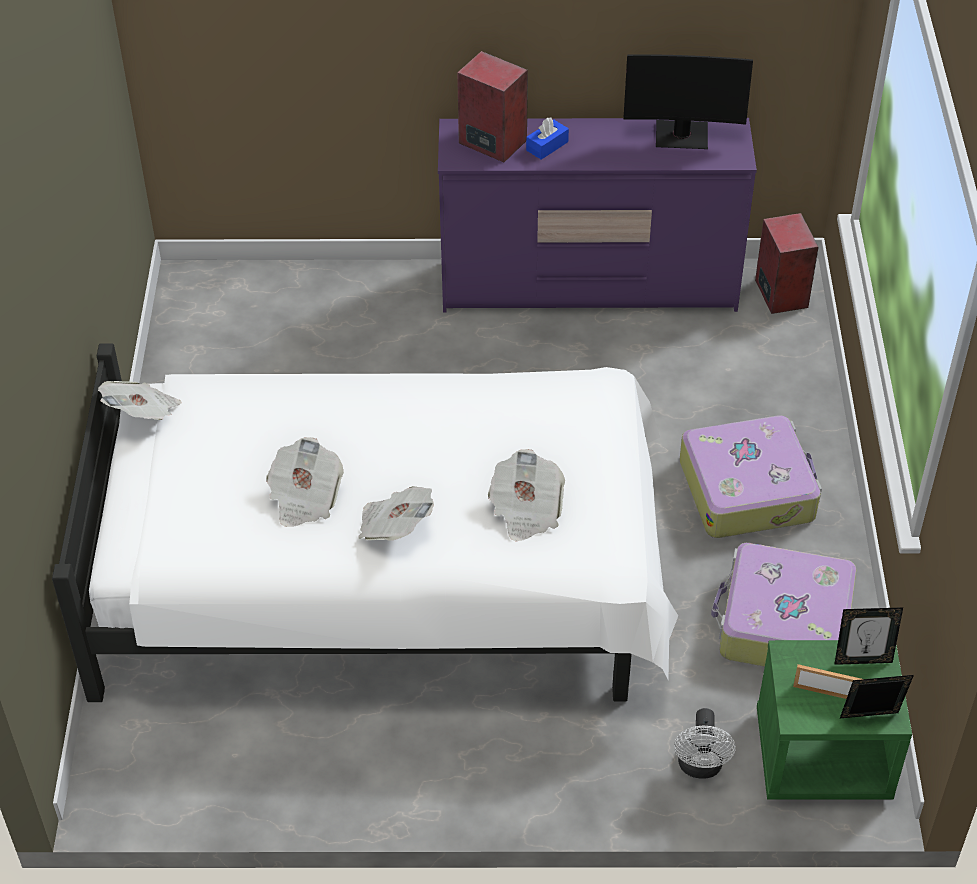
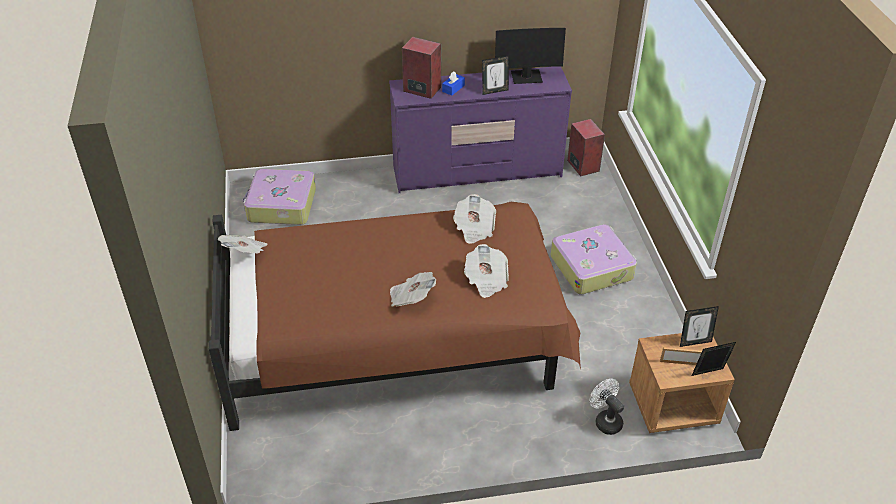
camera: 10 degrees left, 5 degrees down
(304, 498) = (353, 288): newspaper -> newspaper (474, 228)
(386, 581) = (397, 339): white bed -> brown bed
(618, 158) = (494, 91): none -> picture frame
(700, 767) = (605, 420): white fan -> white fan turned 150 degrees clockwise
(783, 624) = (630, 336): suitcase -> suitcase (281, 205)
(821, 757) = (672, 406): green nightstand -> brown nightstand

